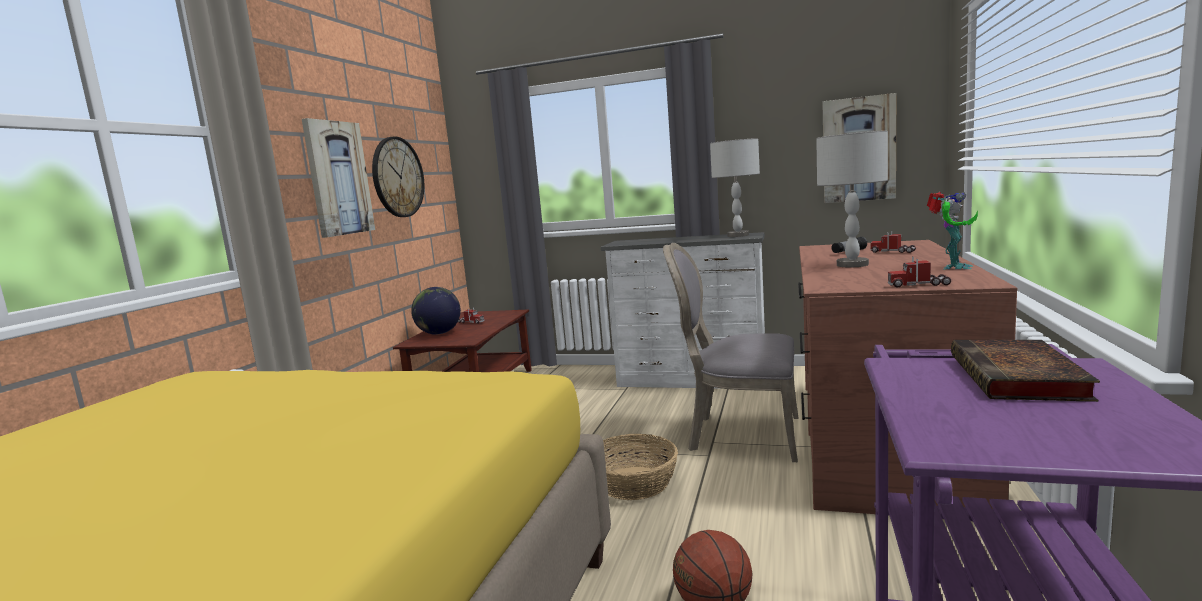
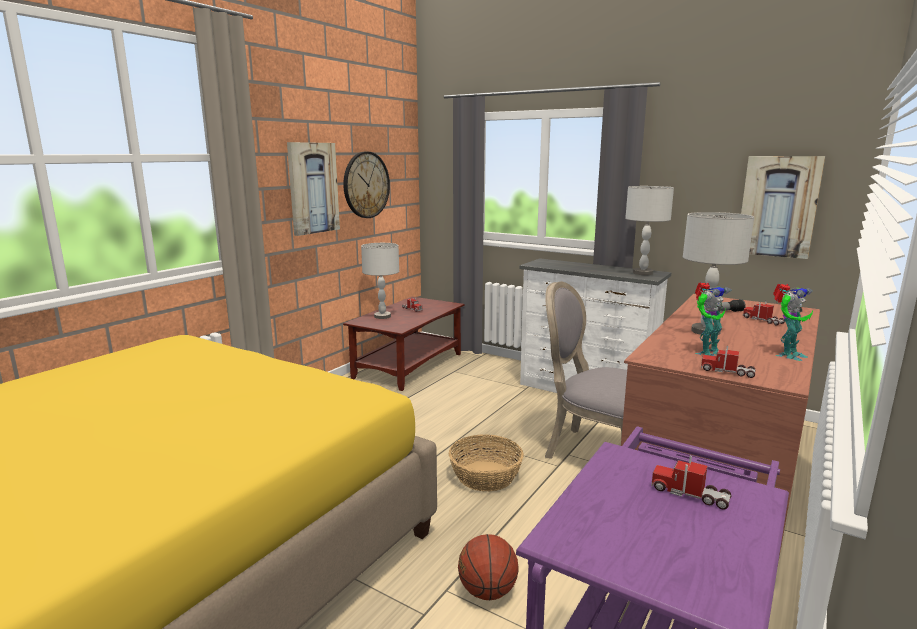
camera: 15 degrees right, 5 degrees up
(439, 333) = (382, 316): globe -> grey table lamp
(878, 277) = (707, 353): none -> toy robot
(1019, 379) = (689, 494): book -> toy truck

